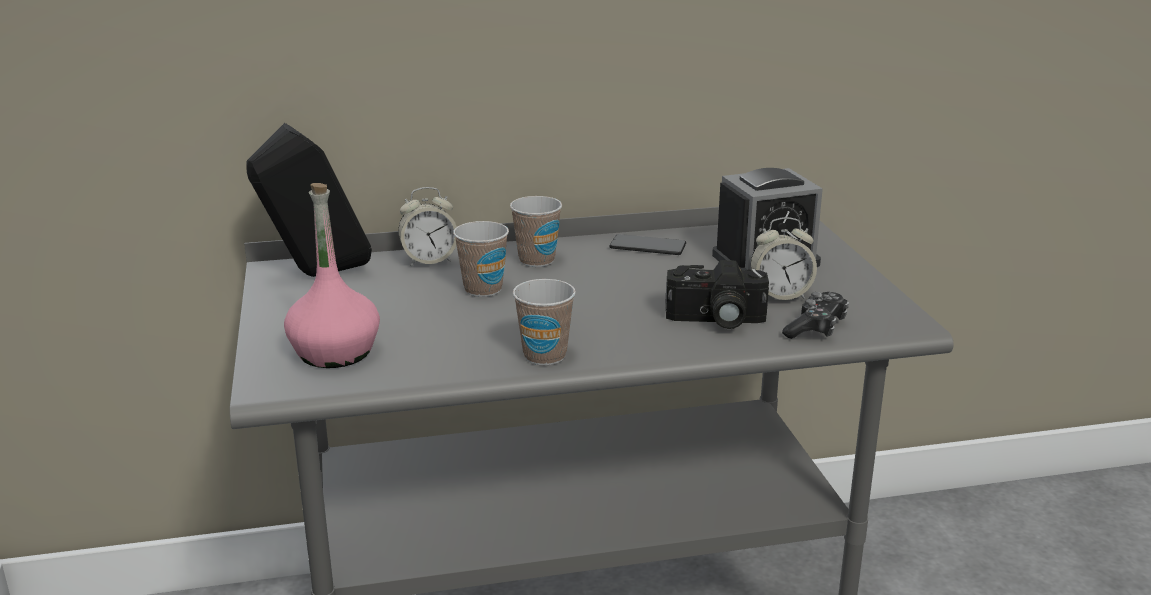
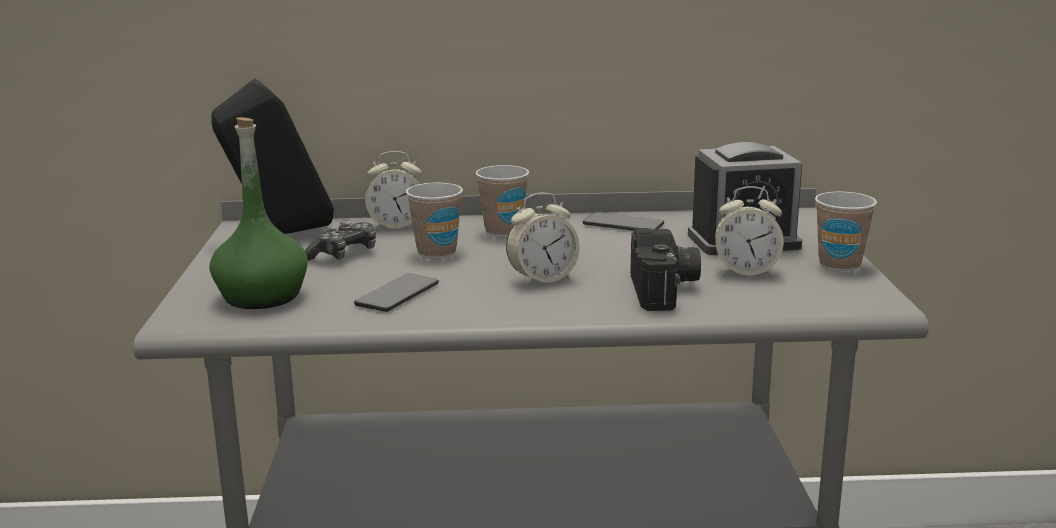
camera: 10 degrees right, 5 degrees down
(335, 352) = (262, 296): pink bottle -> green bottle
(467, 341) = (397, 294): none -> phone
(544, 356) = (470, 311): cup -> cup (839, 264)
(597, 315) = (542, 279): none -> alarm clock
(715, 320) = (665, 290): camera -> camera turned 105 degrees counterclockwise
(816, 327) = (773, 302): game controller -> game controller (344, 254)

